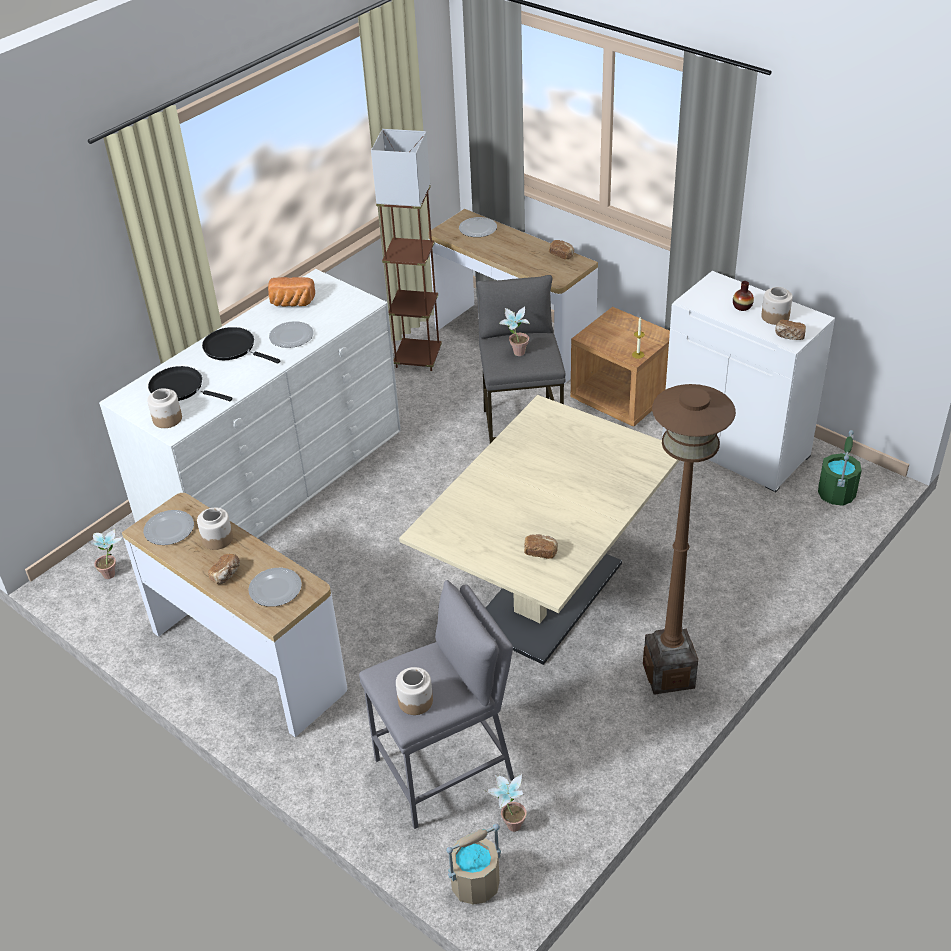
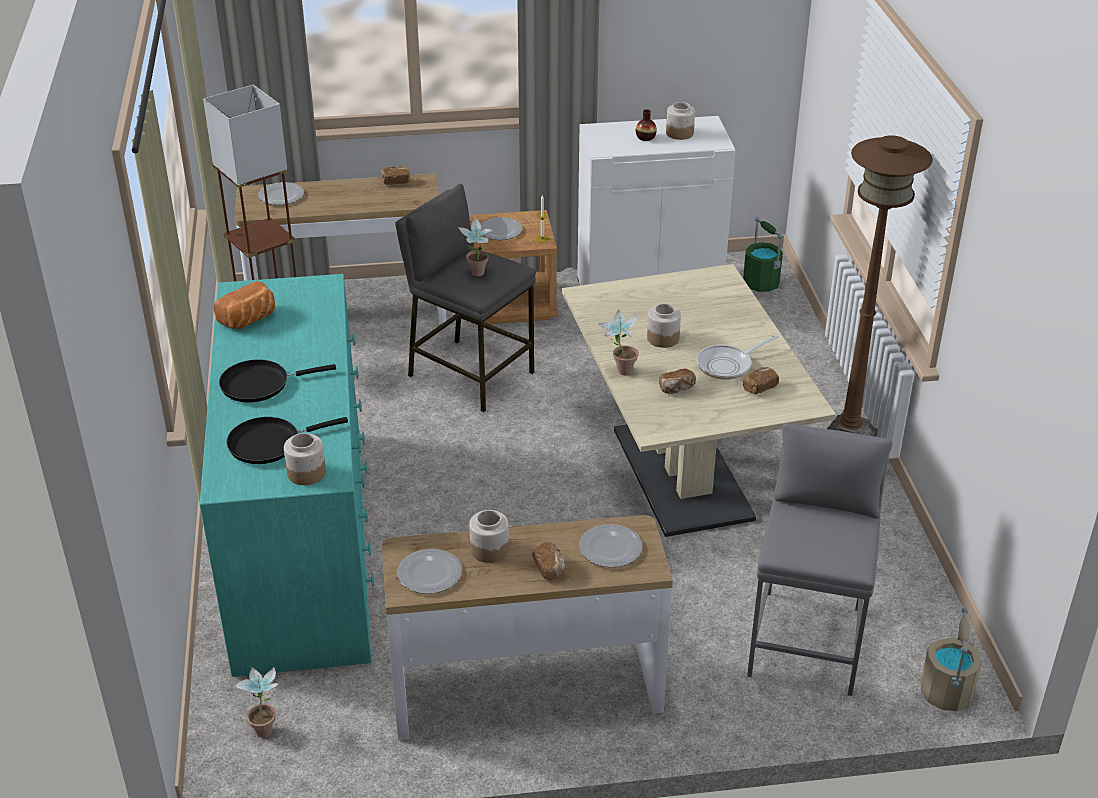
camera: 50 degrees left, 5 degrees down
(275, 480) = (302, 543): white dresser -> turquoise dresser
(291, 337) = (303, 345): plate -> plate (500, 231)
(415, 701) = (837, 547): jar -> jar (662, 338)
(509, 822) = (902, 637): potted plant -> potted plant (619, 371)
(548, 521) = (728, 365): none -> frying pan
(789, 336) = (711, 141): bread -> bread (677, 389)

